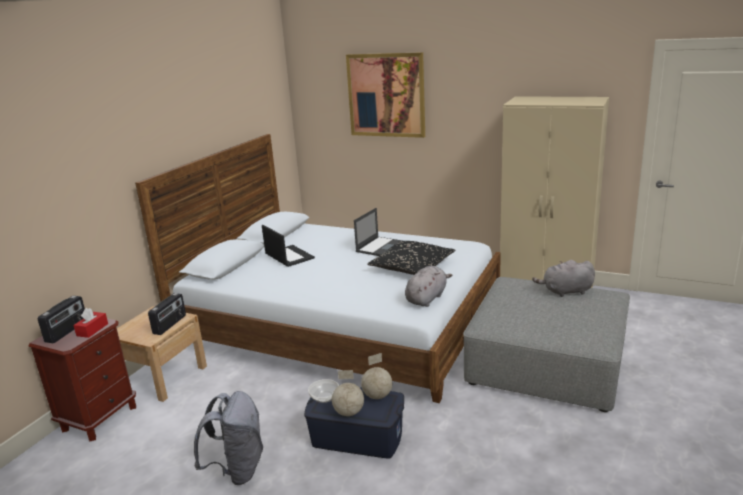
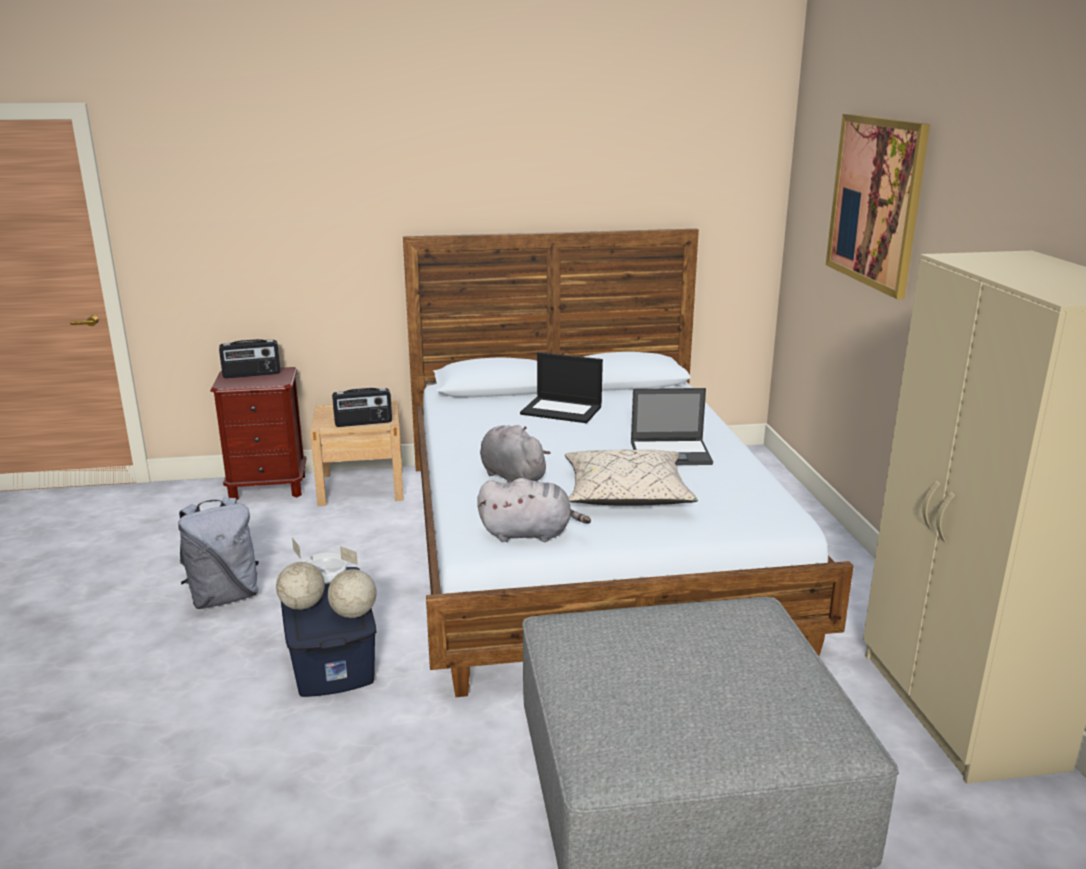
camera: 55 degrees right, 0 degrees up
(92, 330) = (261, 382): red tissue box -> none
(288, 256) = (562, 410): laptop -> laptop turned 90 degrees clockwise
(411, 267) = (626, 495): black pillow -> beige pillow
(565, 291) = (776, 677): grey plush toy -> grey plush toy (511, 476)

